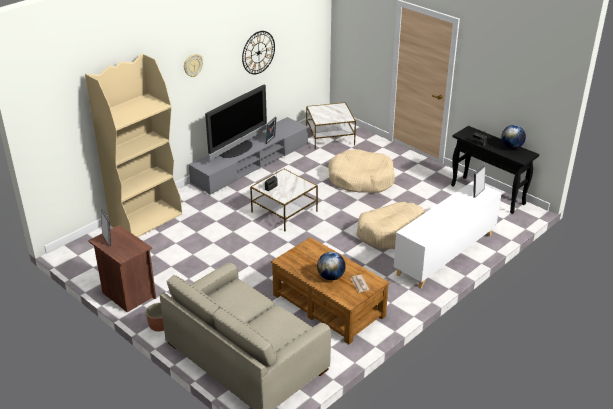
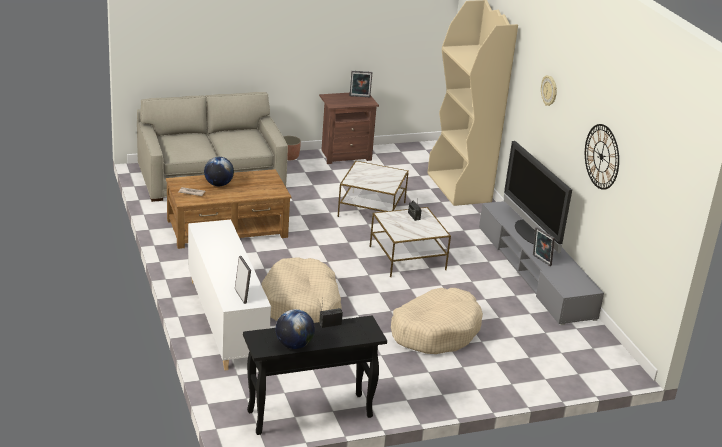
camera: 115 degrees right, 5 degrees down
(330, 137) = (572, 351): side table -> side table (372, 209)

